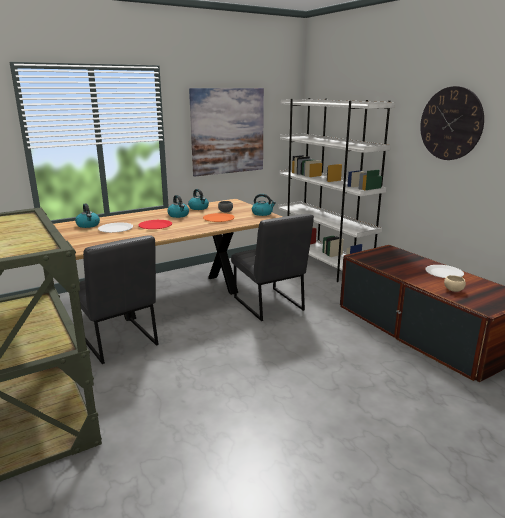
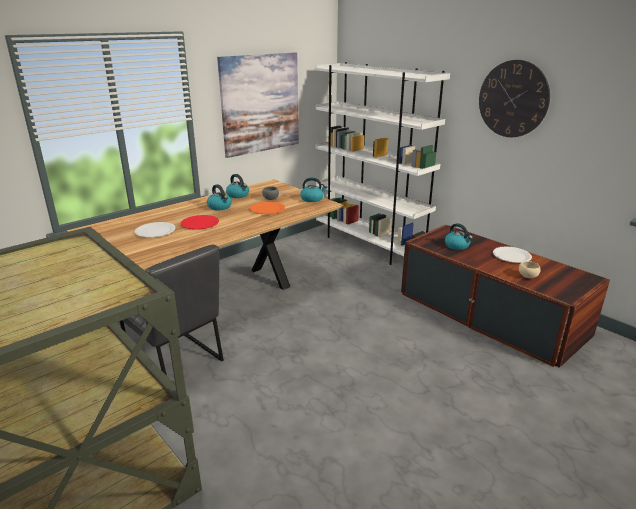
camera: 10 degrees left, 5 degrees up
(88, 225) = (120, 228): kettle -> kettle (457, 246)
(269, 304) = (328, 298): grey chair -> none

